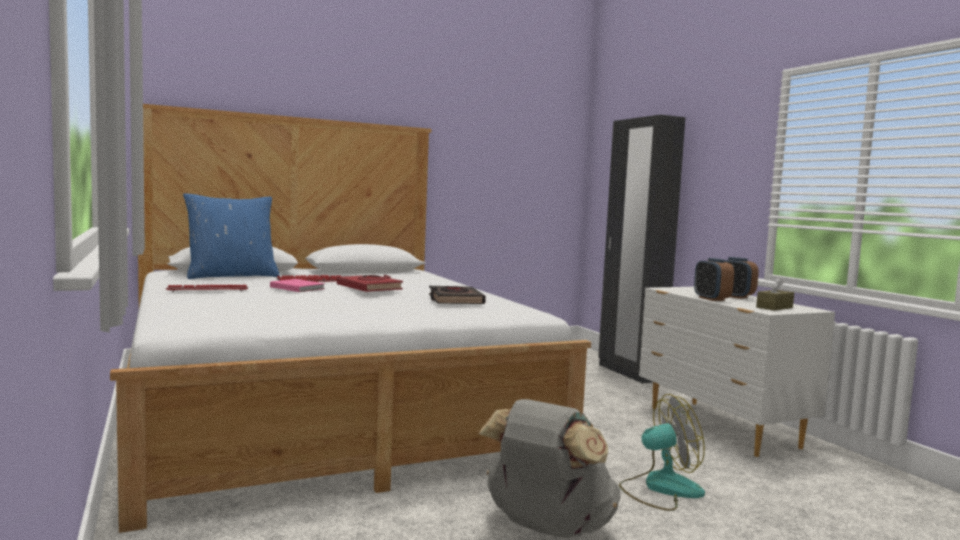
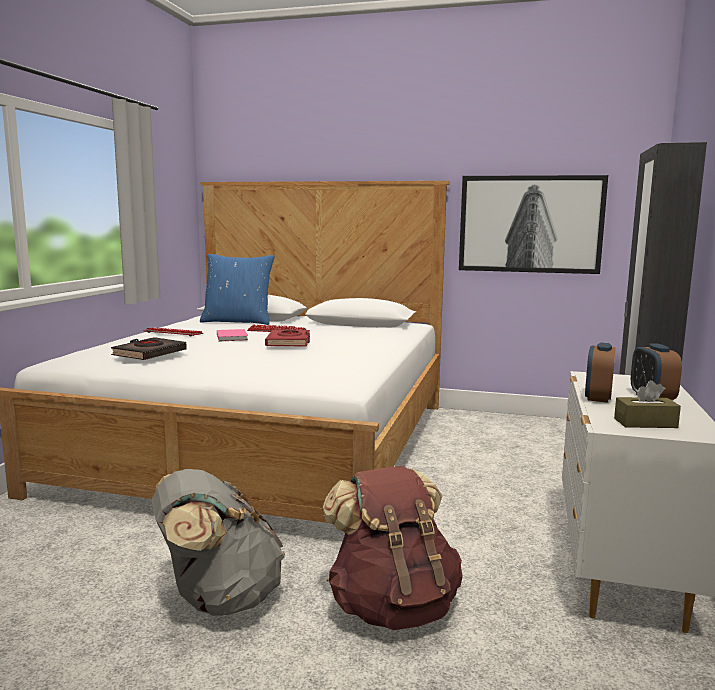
camera: 40 degrees right, 5 degrees up
(455, 300) = (315, 363): black book -> black book (149, 353)
(496, 174) = (530, 224): none -> picture
(660, 488) = (392, 606): fan -> brown backpack

